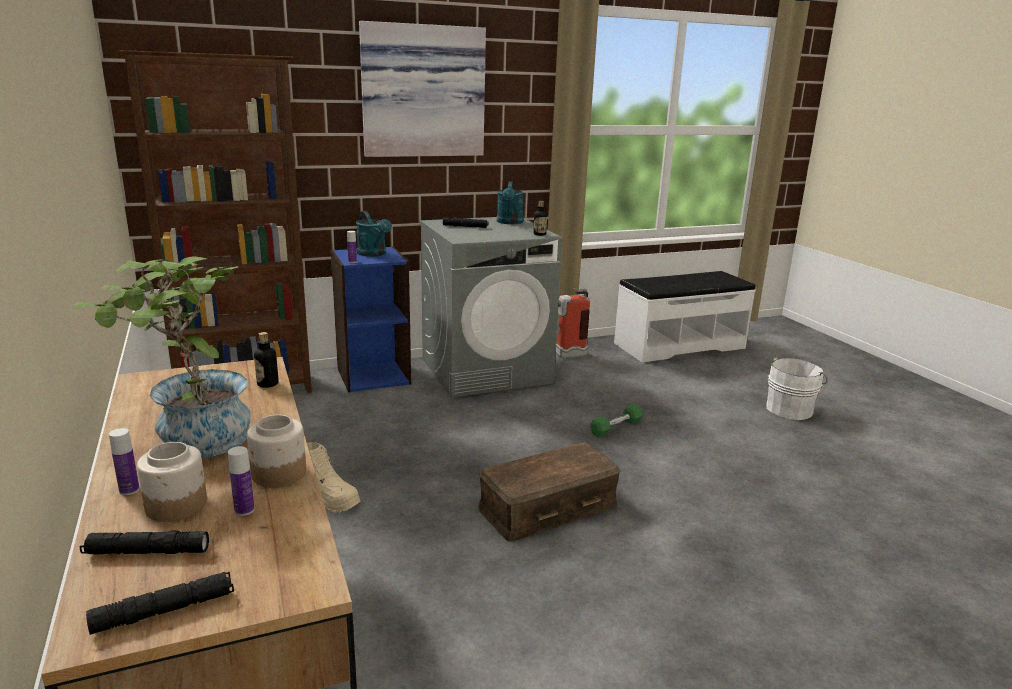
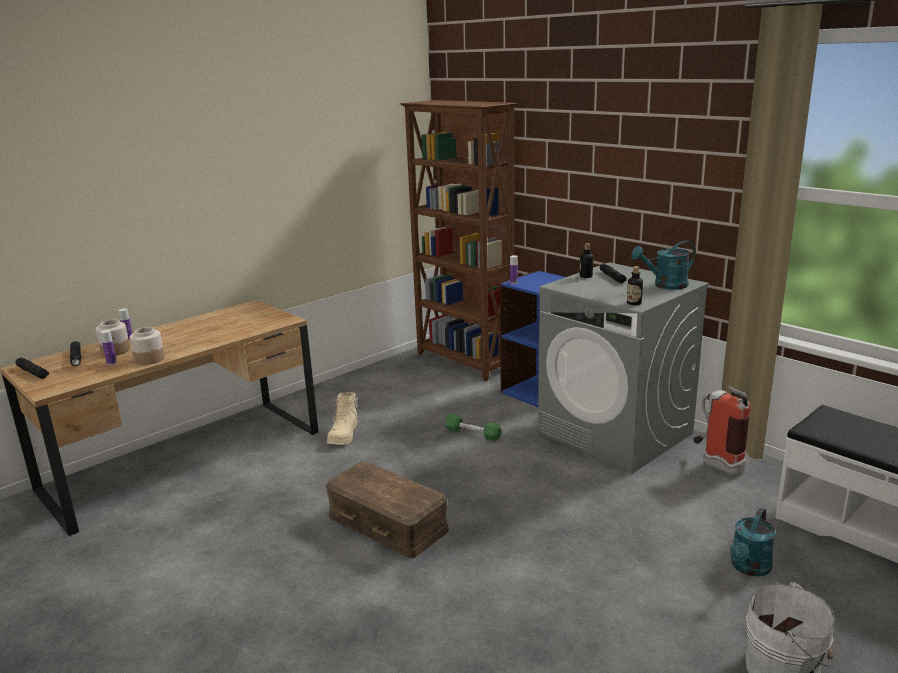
camera: 70 degrees right, 0 degrees up
(192, 441) = (180, 335): potted plant -> none
(267, 384) = (260, 328): bottle -> bottle (586, 276)
(374, 254) = (546, 282): turquoise watering can -> turquoise watering can (749, 568)
(422, 91) = (621, 135): picture -> none
(616, 427) = (570, 530): green dumbbell -> green dumbbell (473, 433)

